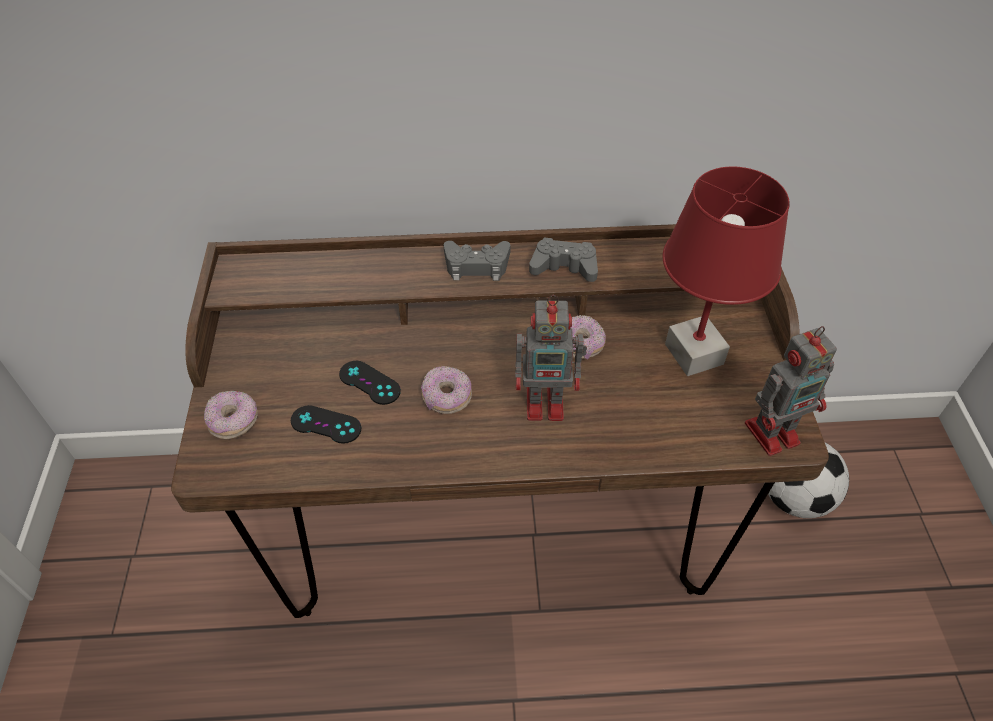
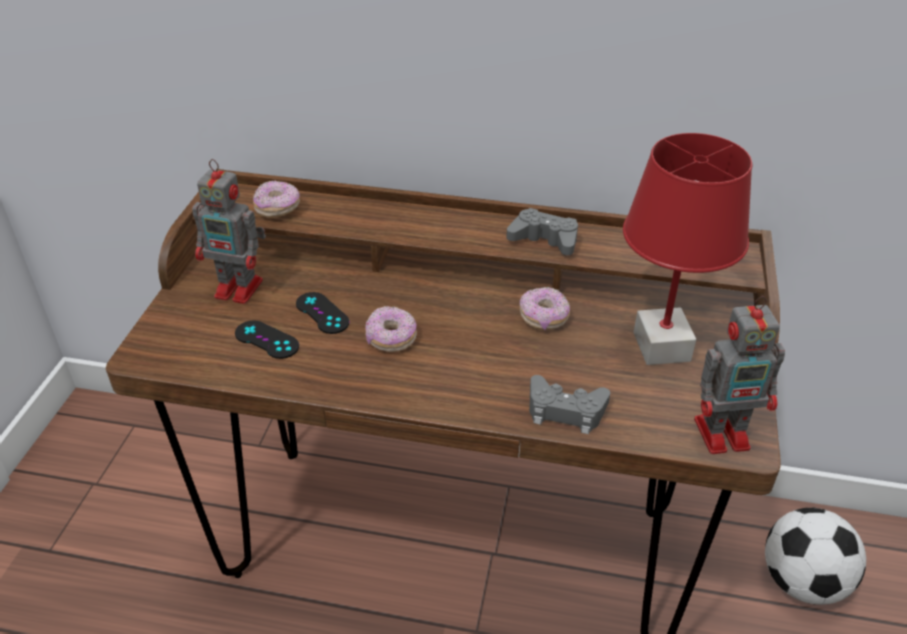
camera: 15 degrees right, 10 degrees down
(234, 421) = (185, 322): donut -> donut (278, 208)
(476, 265) = (457, 225): grey game controller -> grey game controller (565, 410)
(547, 403) = (489, 361): toy robot -> toy robot (241, 289)

